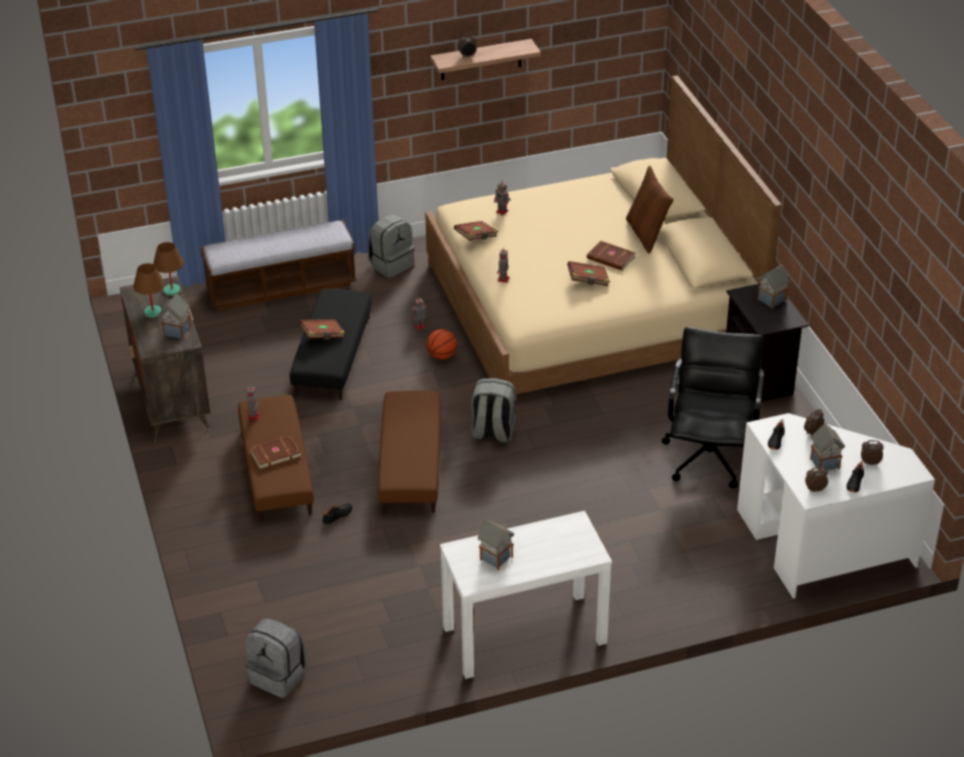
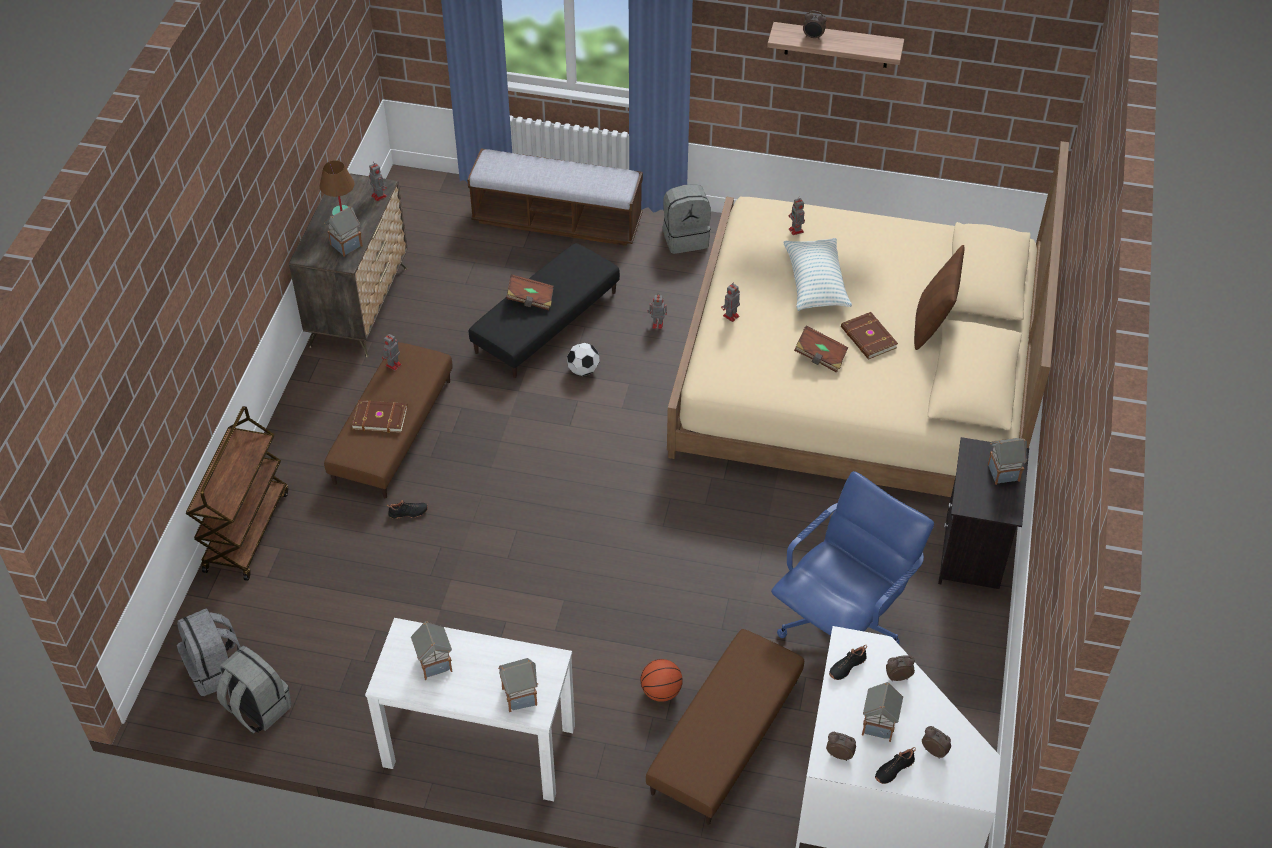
camera: 30 degrees right, 10 degrees up
(171, 291) = (378, 195): brown table lamp -> toy robot
(217, 579) = (246, 530): none -> brown cart
(389, 376) = (583, 370): none -> football
(411, 464) = (524, 485): brown ottoman -> brown ottoman (726, 737)
(442, 356) = (652, 370): basketball -> basketball (661, 691)
(476, 237) = (743, 252): brown book -> none
(492, 432) = (634, 485): grey backpack -> grey backpack (257, 708)
(545, 239) = (815, 284): none -> pillow
(574, 550) = (520, 696): none -> toy house
(710, 457) = (841, 625): black office chair -> blue office chair

